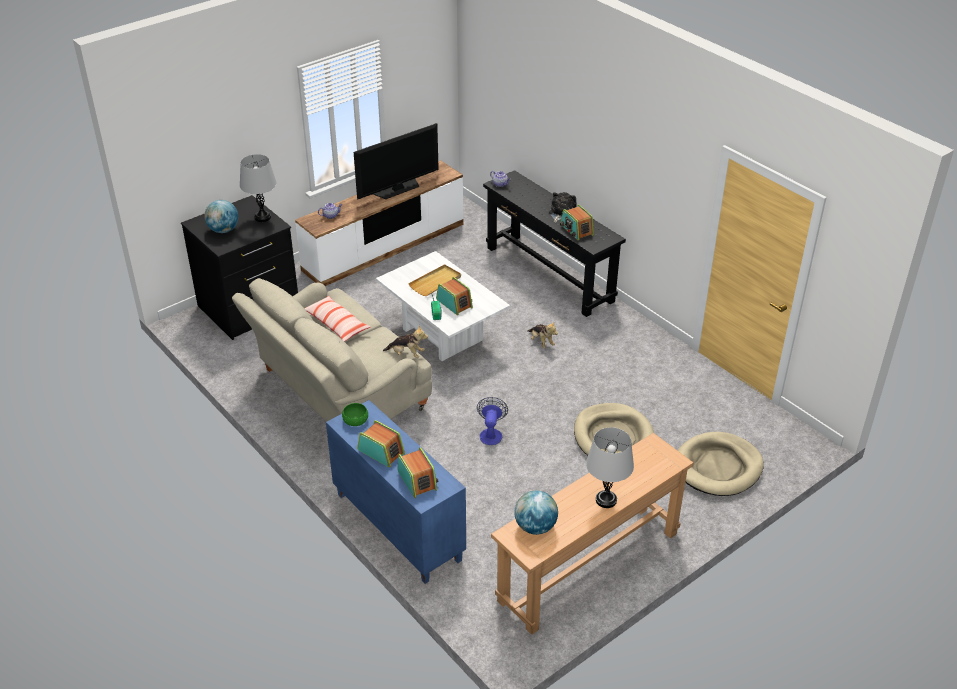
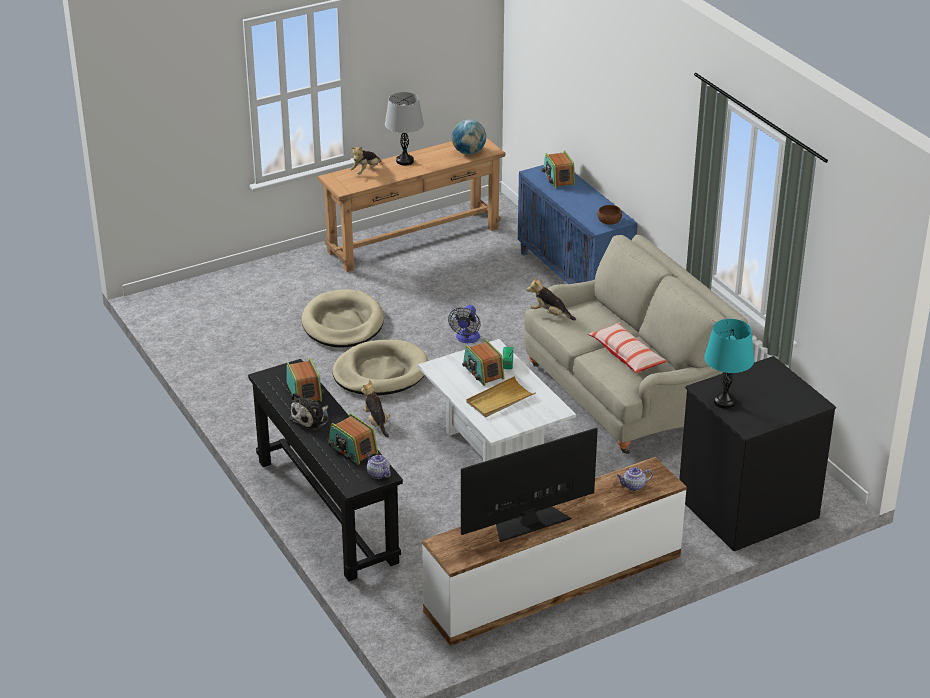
camera: 170 degrees left, 5 degrees down
(223, 230) = (774, 389): globe -> none
(262, 217) = (724, 402): grey table lamp -> turquoise table lamp
(355, 420) = (609, 221): green bowl -> brown bowl
(381, 451) = (587, 198): radio -> radio (352, 449)
(643, 477) = (365, 171): none -> plush toy
(718, 467) = (256, 291): beige dog bed -> beige dog bed (380, 372)

